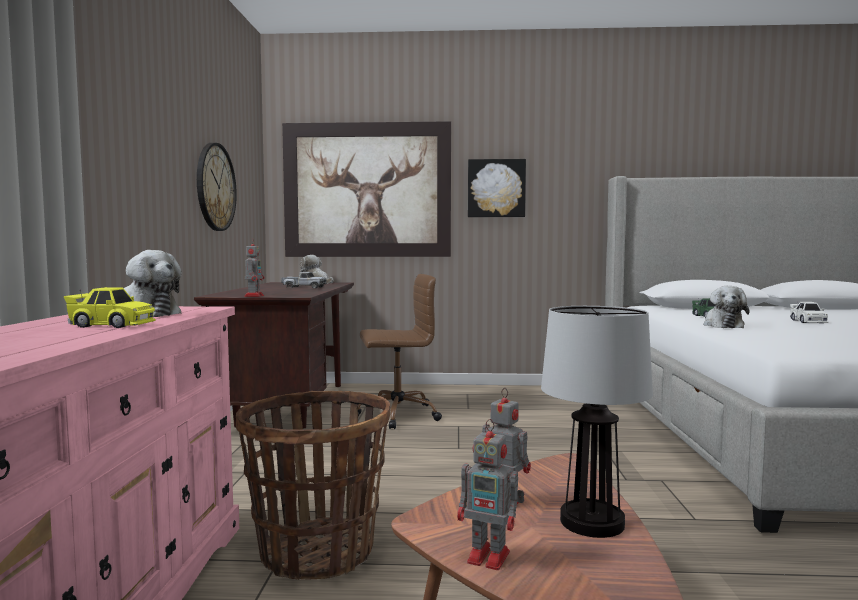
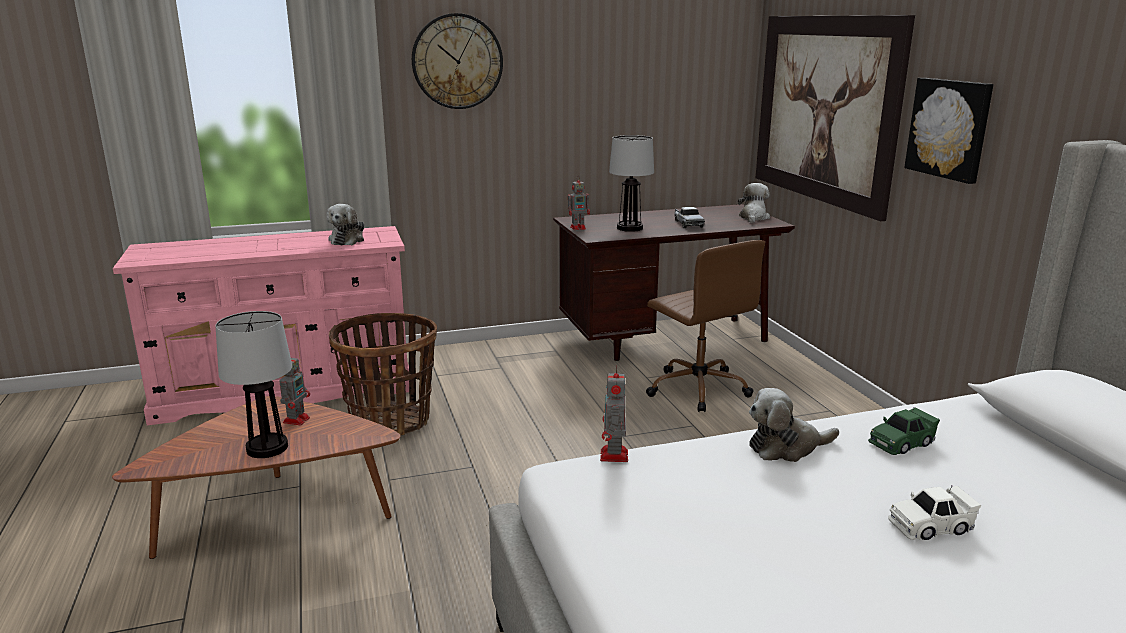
camera: 70 degrees right, 15 degrees up
(112, 325) = (296, 246): yellow toy car -> none
(215, 187) = (617, 112): wall clock -> wall clock (457, 61)
(287, 292) = (630, 228): none -> table lamp
(491, 557) = (223, 424): toy robot -> toy robot (614, 456)

